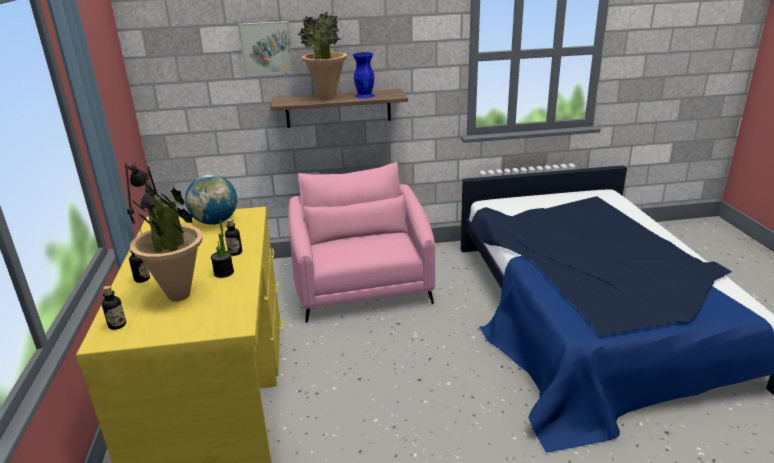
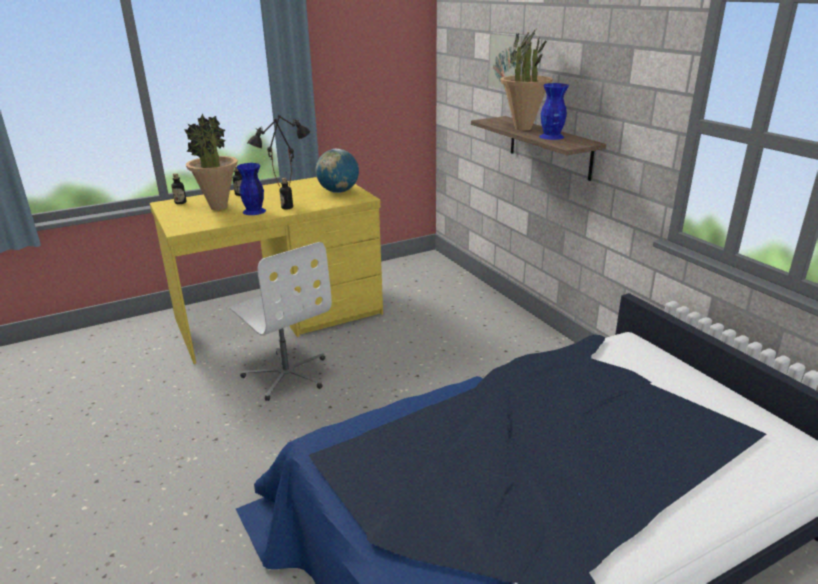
camera: 70 degrees right, 0 degrees up
(224, 272) = (254, 211): potted plant -> blue vase
(348, 401) = (287, 374): none -> white office chair
(362, 286) = (471, 340): pink armchair -> none

